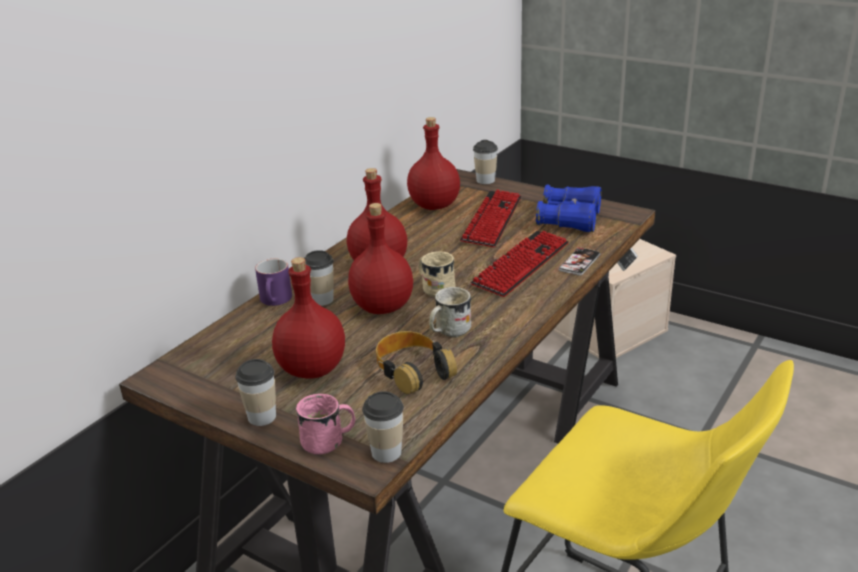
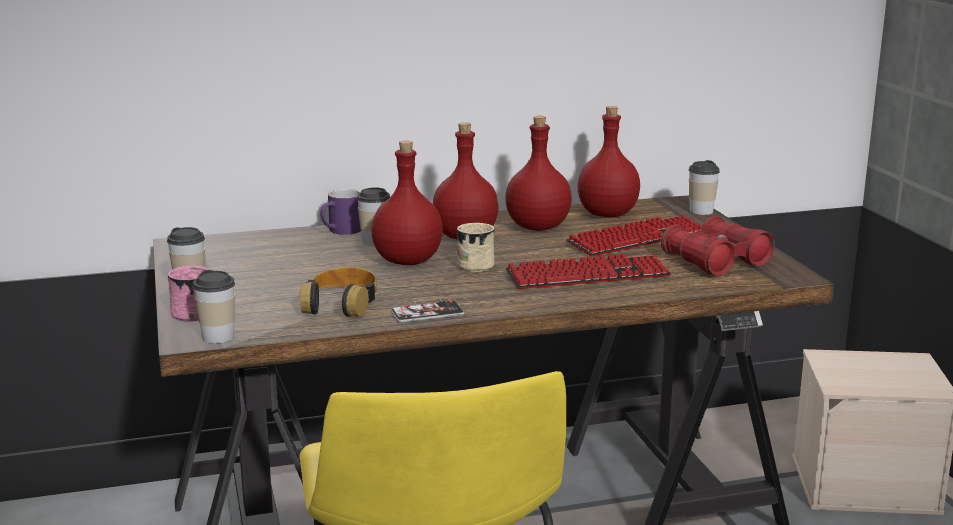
camera: 40 degrees right, 10 degrees down
(311, 370) = (275, 276): red bottle -> red bottle (536, 227)
(448, 331) = (422, 292): white mug -> none
(569, 219) = (716, 261): blue binoculars -> red binoculars
(579, 262) = (647, 292): phone -> phone (427, 313)

